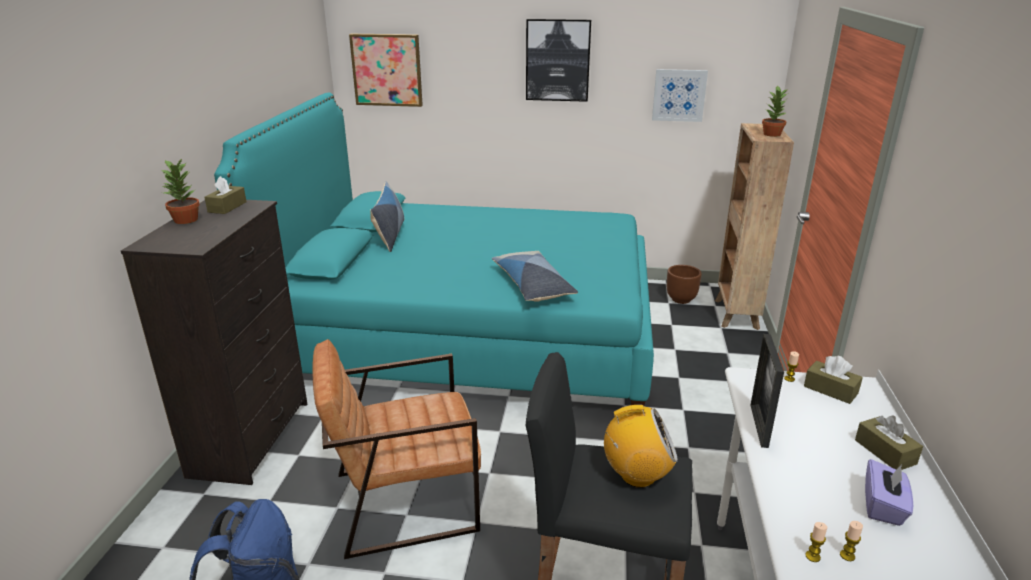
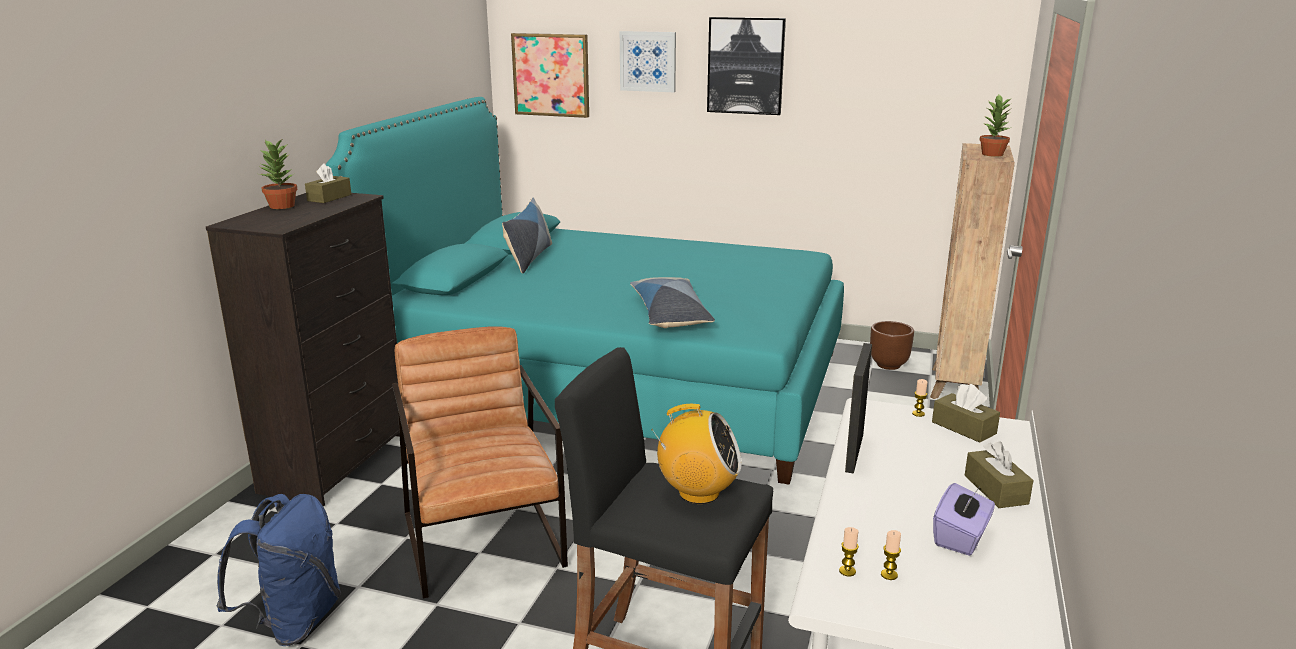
camera: 10 degrees right, 5 degrees down
(405, 500) = (483, 538): brown armchair -> brown armchair turned 75 degrees clockwise
(679, 95) = (892, 110): picture -> picture (648, 61)

